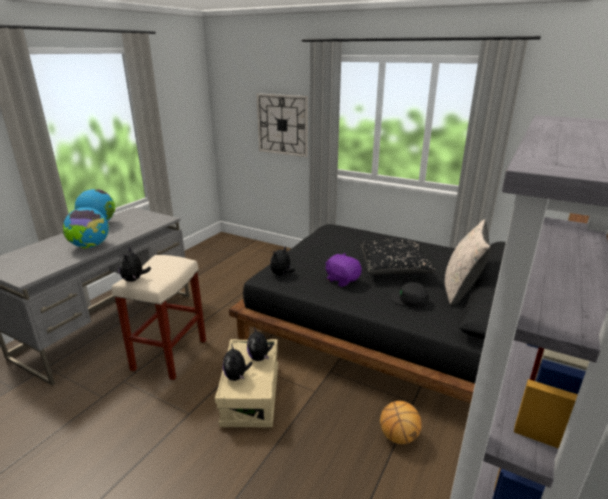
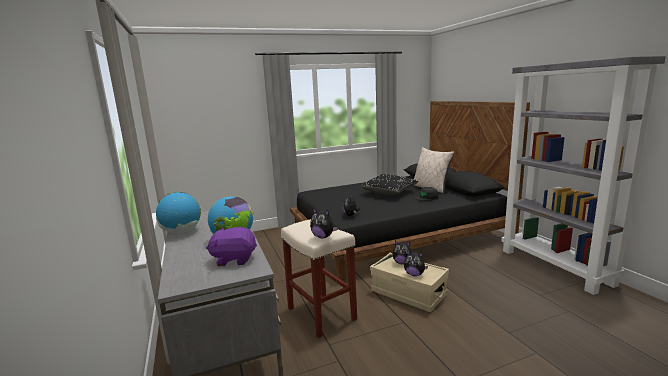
camera: 50 degrees left, 10 degrees down
(282, 125) = (236, 124): wall clock -> none
(342, 280) = (384, 204): purple plush toy -> purple plush toy (234, 259)
(398, 436) = (483, 263): basketball -> none

